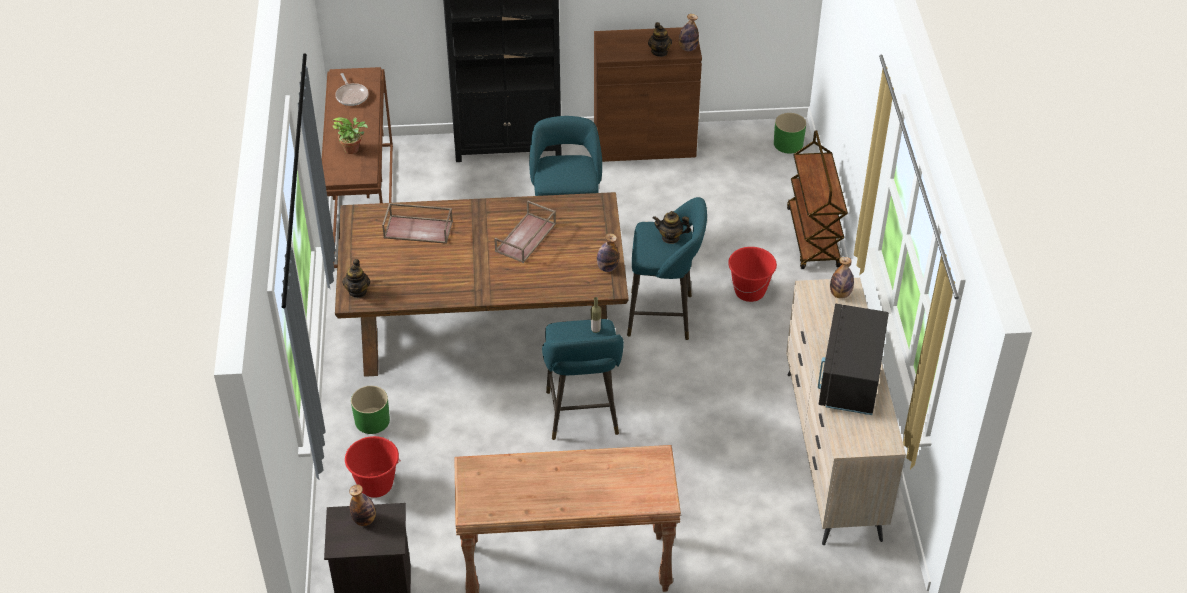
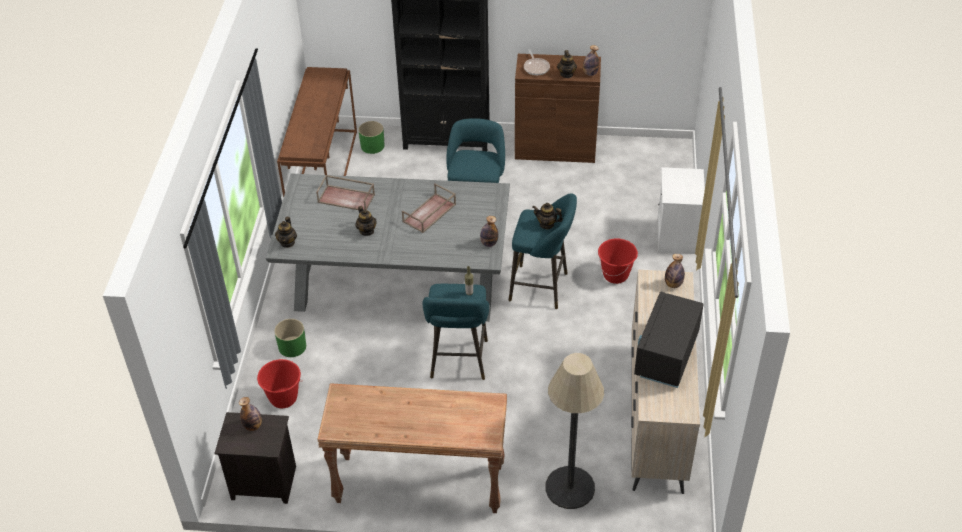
camera: 10 degrees right, 0 degrees up
(351, 95) = (319, 88): frying pan -> frying pan (536, 67)
(353, 149) = (310, 130): potted plant -> none
(453, 267) = (367, 231): none -> teapot
(486, 328) = (398, 283): brown dining table -> grey dining table
(748, 550) = (570, 488): none -> floor lamp
(788, 144) = (672, 159): green planter -> green planter (372, 146)
(813, 238) = (677, 237): brown cart -> white nightstand

